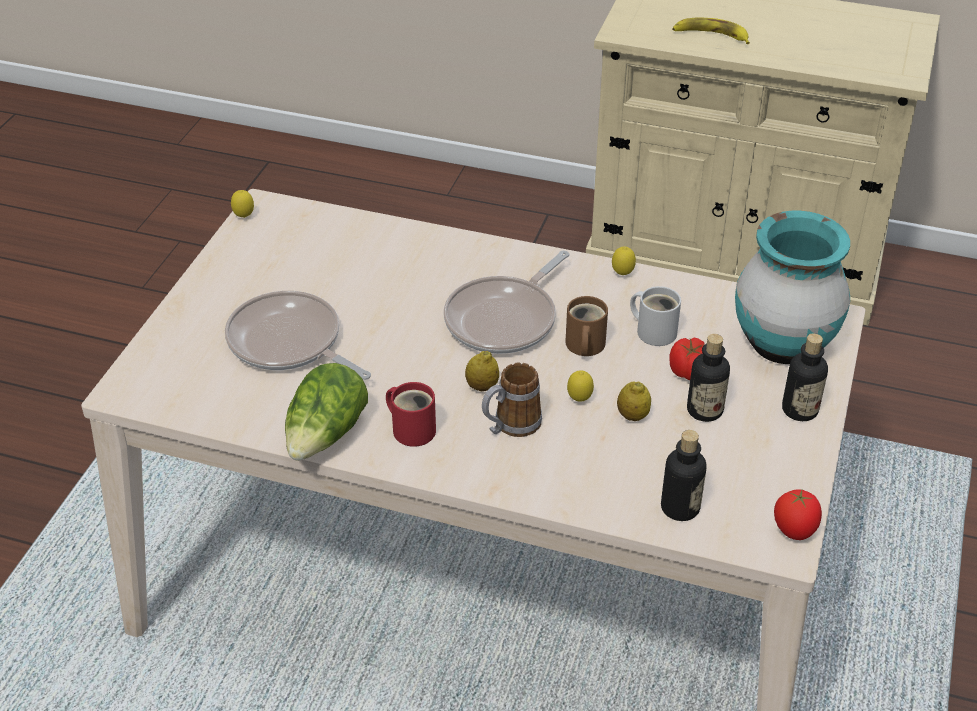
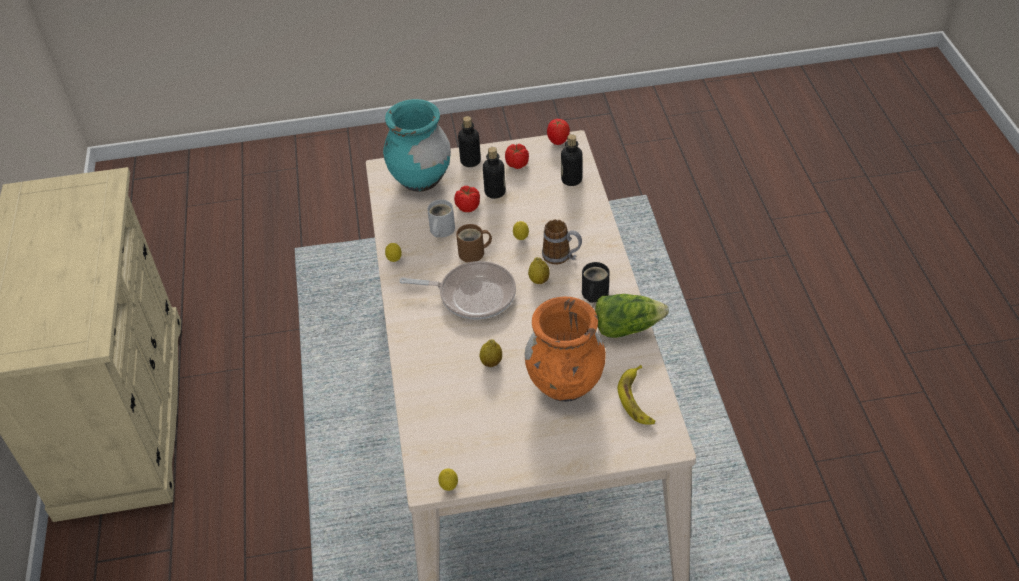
camera: 115 degrees left, 5 degrees up
(289, 343) = (565, 384): frying pan -> orange vase
(412, 428) = (593, 294): red mug -> black mug
(632, 416) = (518, 215): lemon -> lemon (491, 362)
(710, 36) = (79, 290): banana -> banana (637, 399)
(760, 459) = (517, 164): none -> tomato

